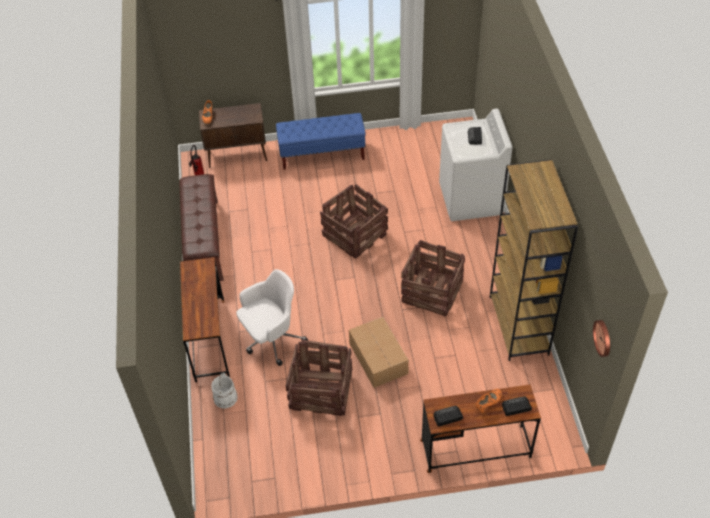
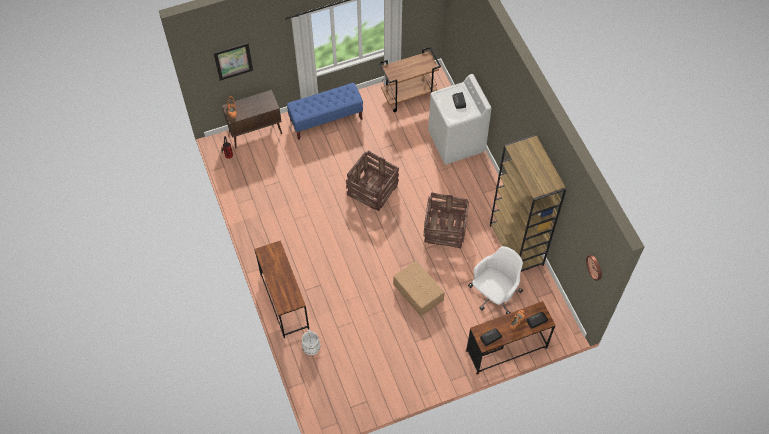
camera: 15 degrees left, 10 degrees up
(203, 241) = (252, 217): brown bench -> none
(213, 50) = (233, 61): none -> picture
(271, 339) = (332, 291): white office chair -> white office chair (494, 294)
(320, 391) = (381, 327): crate -> none
(426, 143) = (409, 95): none -> brown cart

